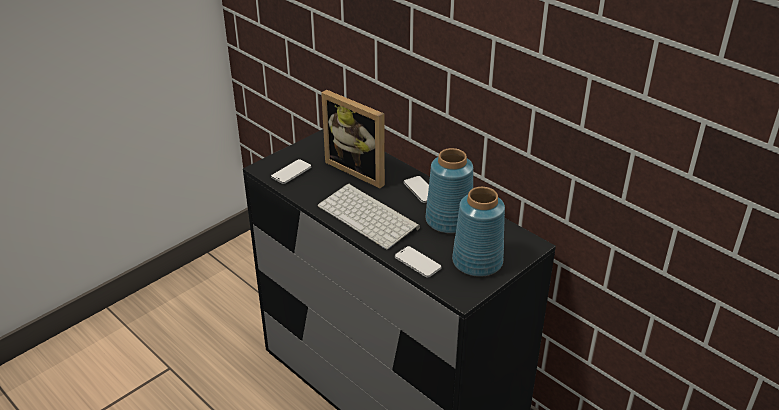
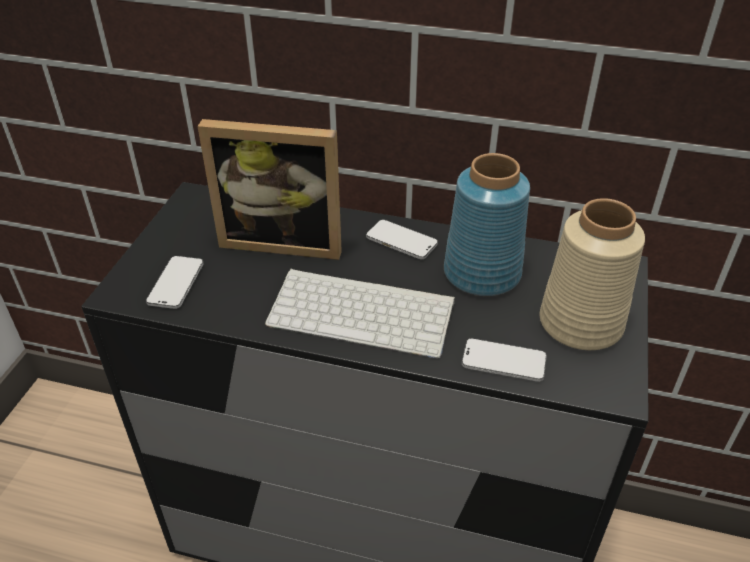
camera: 30 degrees left, 5 degrees up
(477, 262) = (581, 324): blue vase -> beige vase

